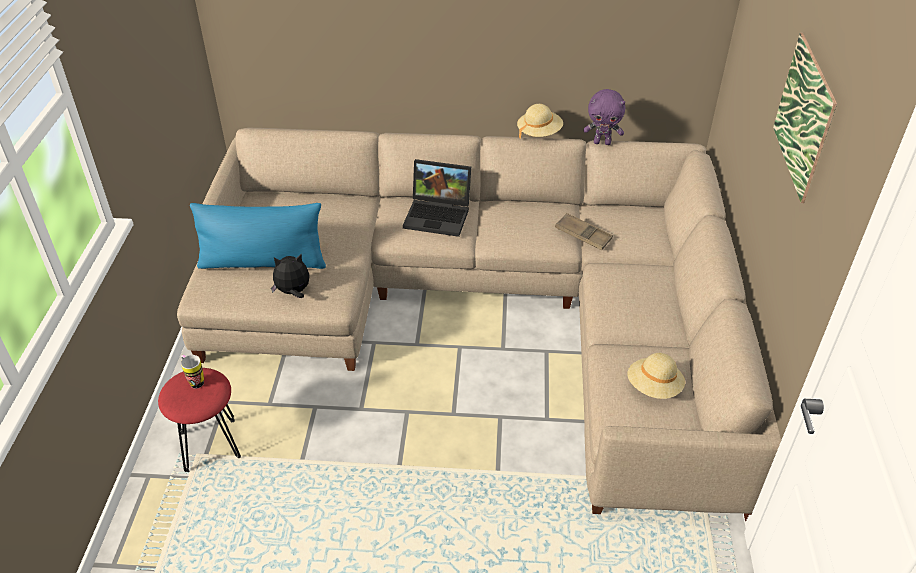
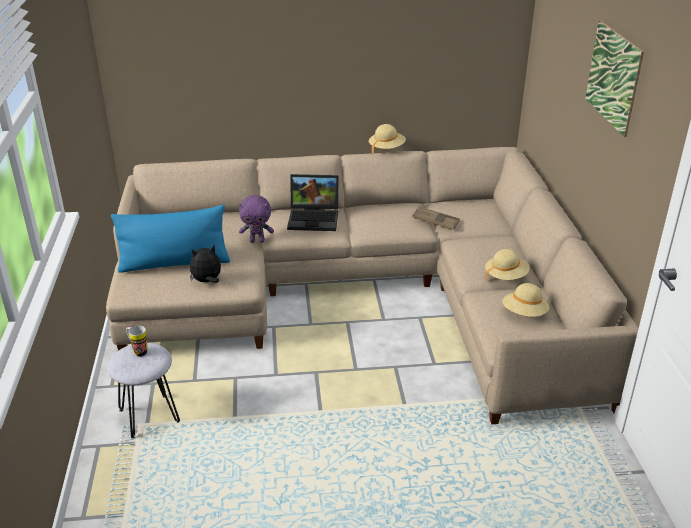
camera: 10 degrees left, 10 degrees down
(210, 444) = (149, 416): red stool -> grey stool
(602, 142) = (438, 151): purple plush toy -> purple plush toy (257, 241)
(647, 328) = (505, 276): none -> beige hat

